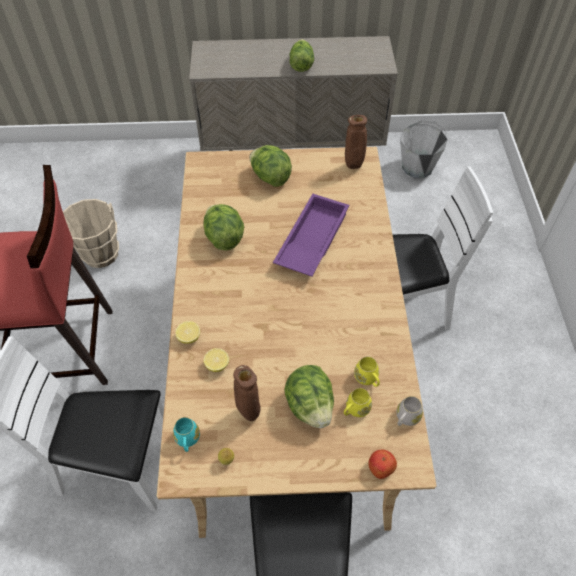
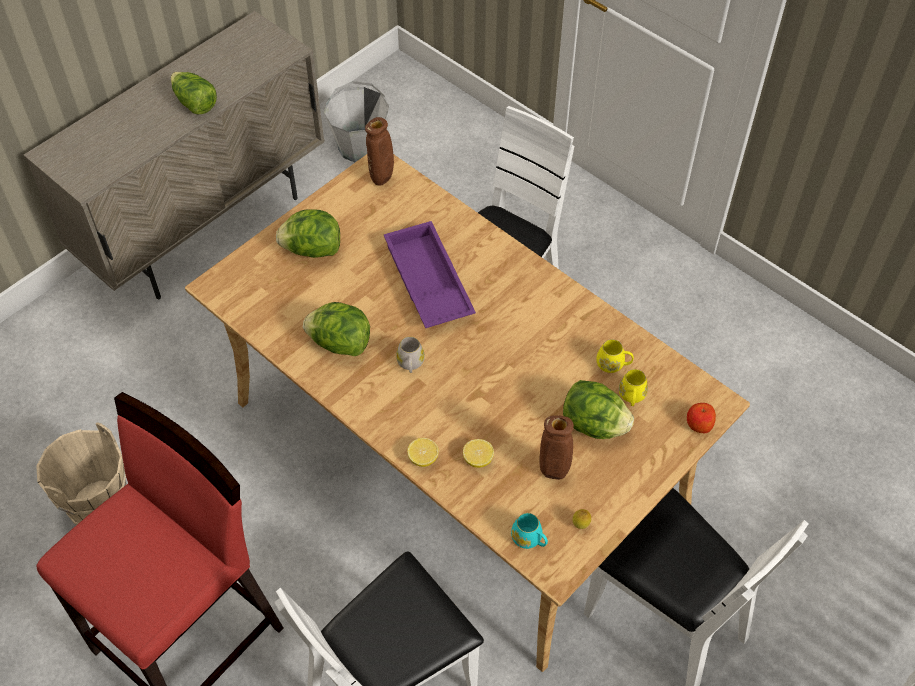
camera: 45 degrees left, 0 degrees up
(406, 418) = (675, 371): white mug -> white mug (410, 364)

